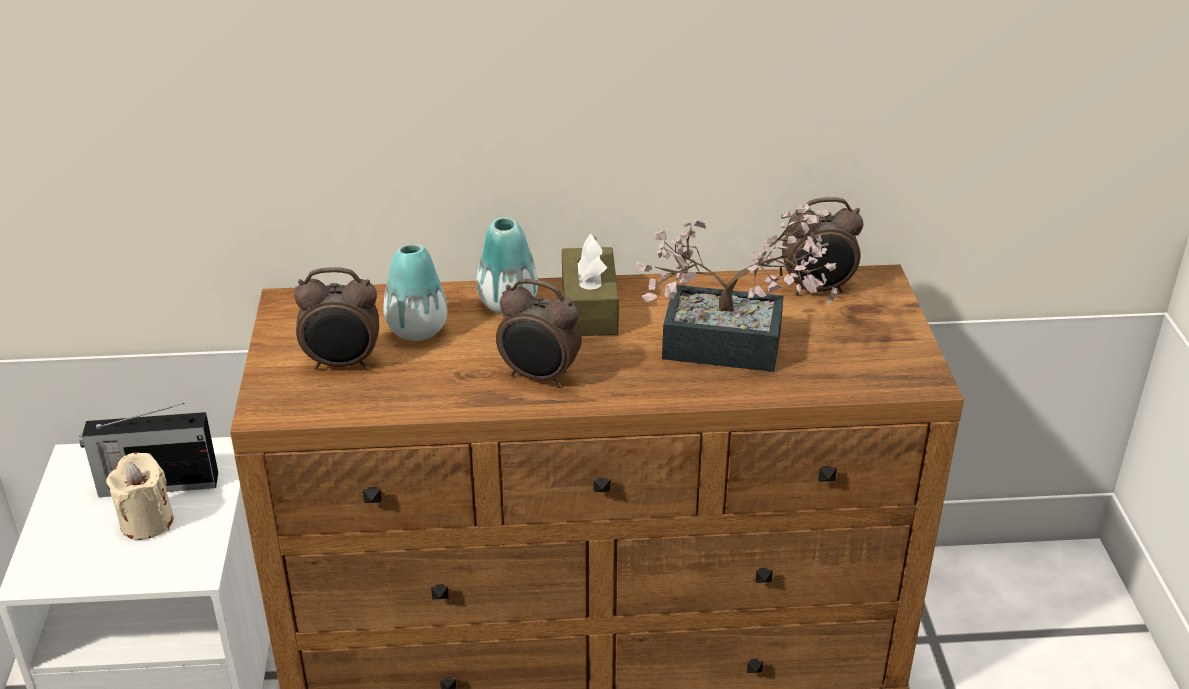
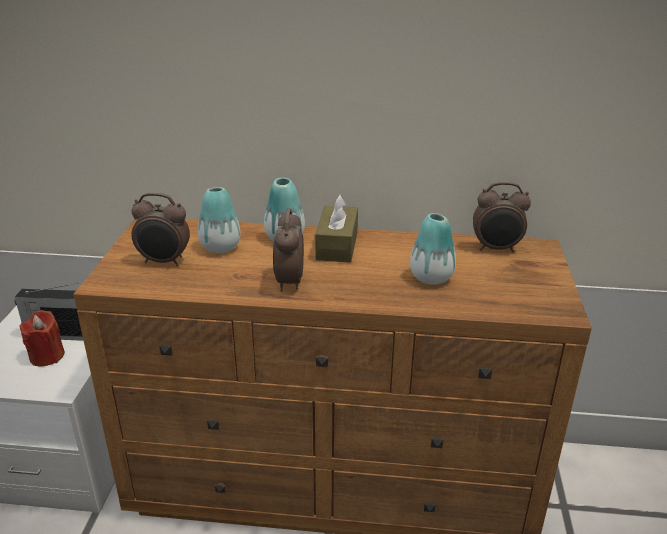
camera: 10 degrees right, 5 degrees down
(146, 522) = (47, 356): beige candle -> red candle
(539, 377) = (288, 282): alarm clock -> alarm clock turned 60 degrees clockwise
(737, 347) = (431, 278): potted plant -> vase

